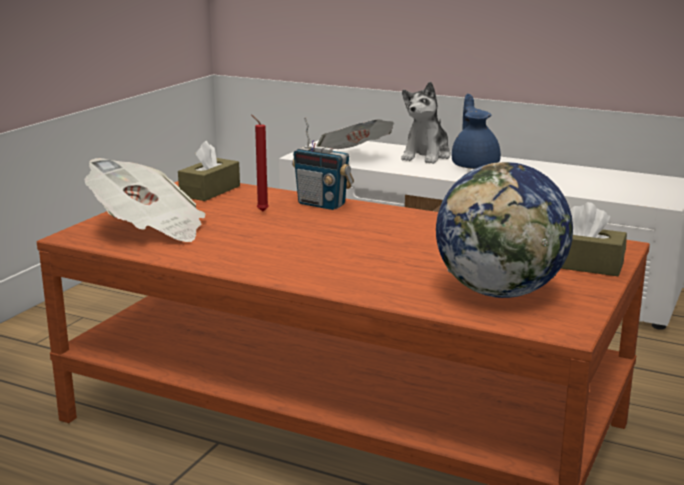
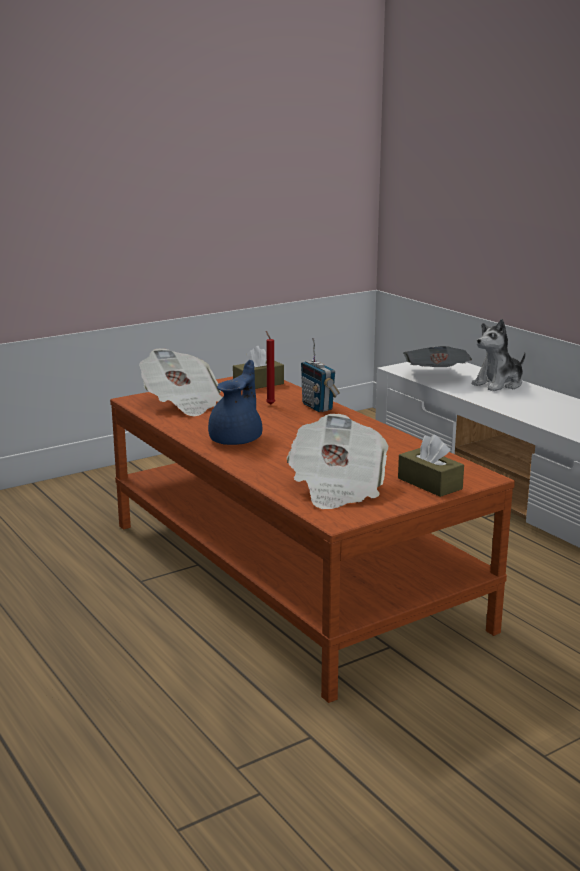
camera: 30 degrees right, 0 degrees up
(475, 165) = (528, 398): blue teapot -> blue teapot (237, 439)
(500, 292) = (336, 488): globe -> newspaper

